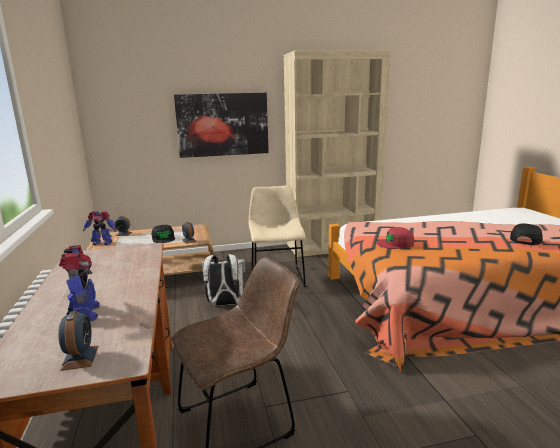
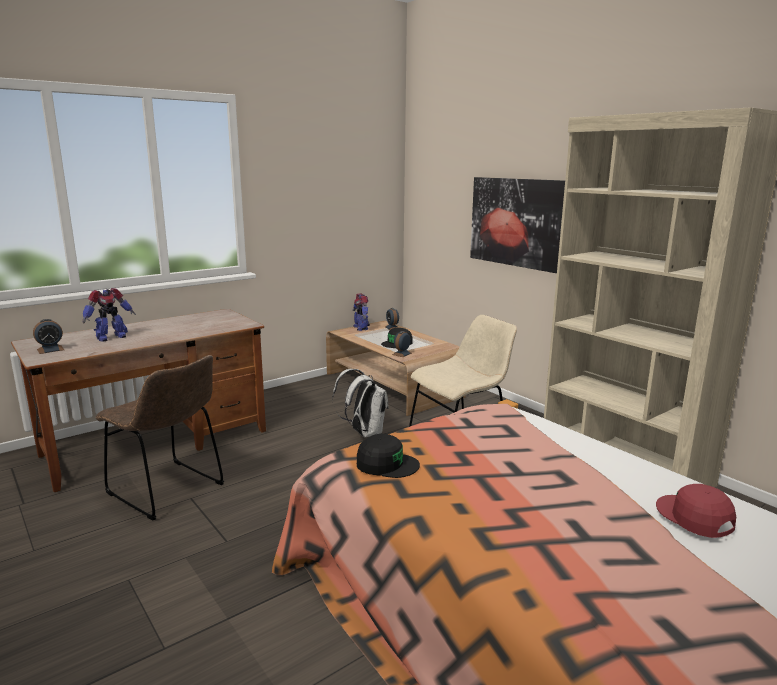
camera: 65 degrees right, 0 degrees up
(395, 244) = (429, 442): red cap -> red cap (694, 517)
(525, 239) = (580, 567): black cap -> black cap (386, 464)

